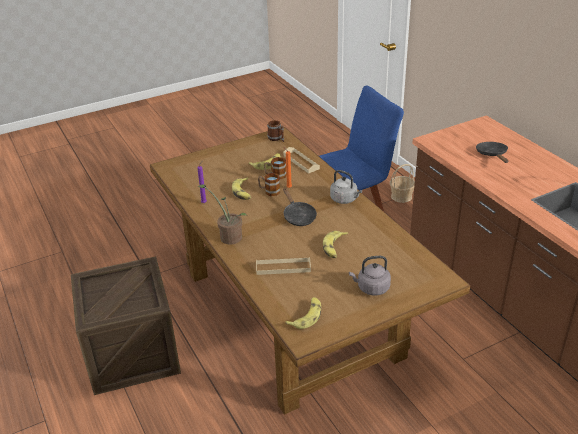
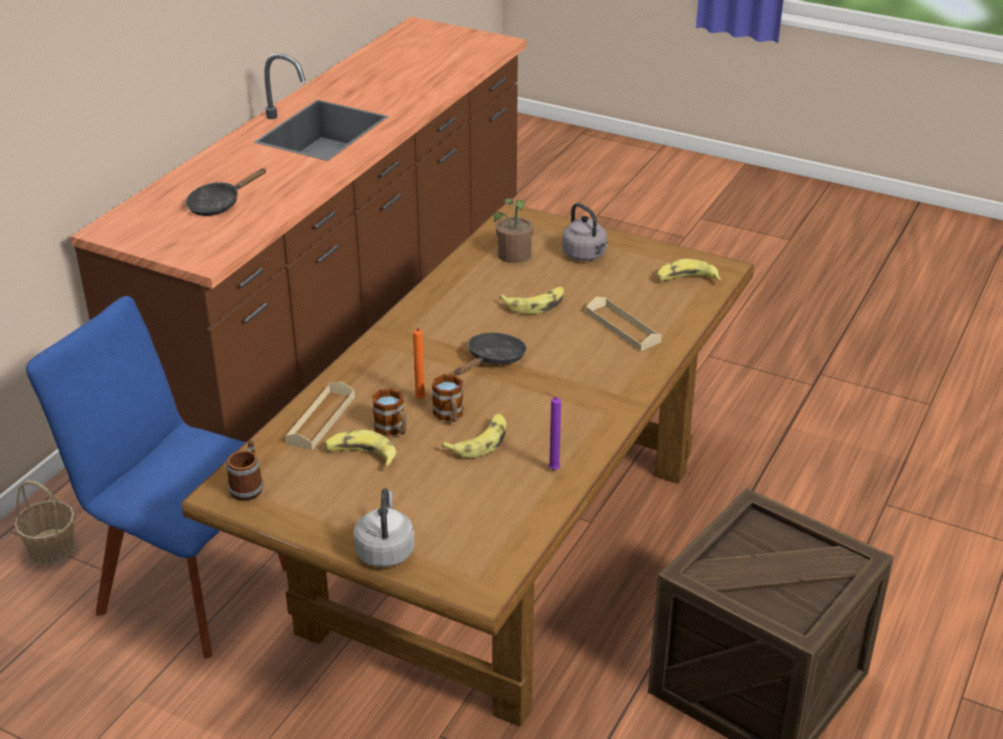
camera: 125 degrees left, 0 degrees up
(228, 236) = (610, 402): potted plant -> potted plant (513, 257)
(345, 199) = (405, 335): grey kettle -> grey kettle (385, 550)

